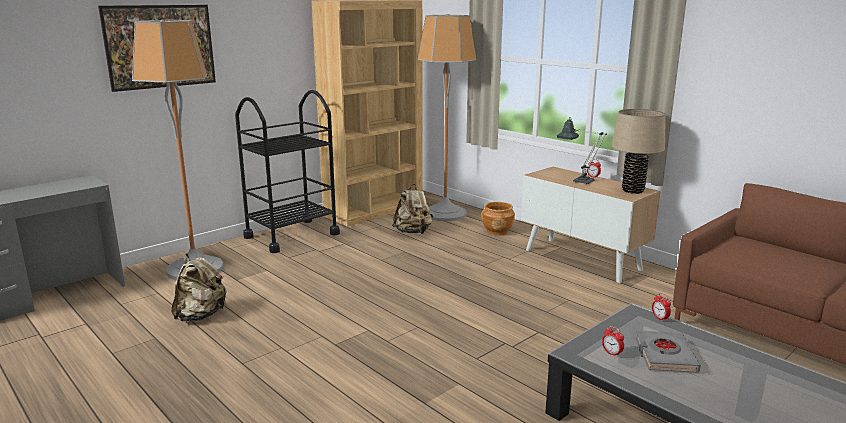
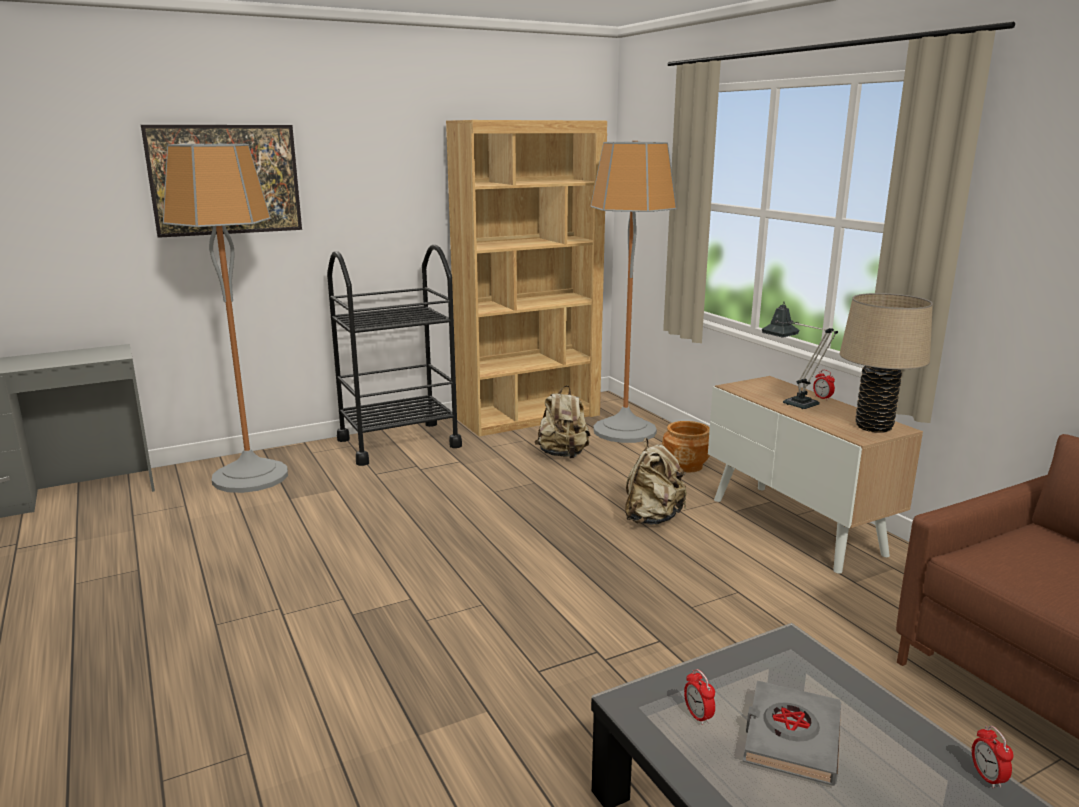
camera: 15 degrees right, 0 degrees up
(201, 315) = (212, 544): beige backpack -> beige backpack (652, 518)
(660, 318) = (824, 660): alarm clock -> alarm clock (987, 777)

